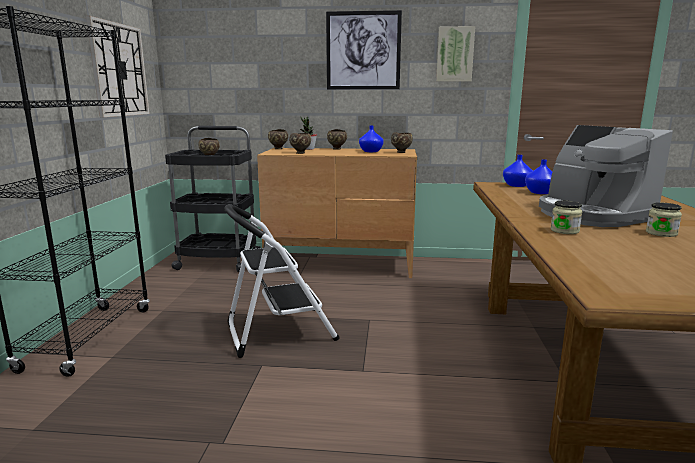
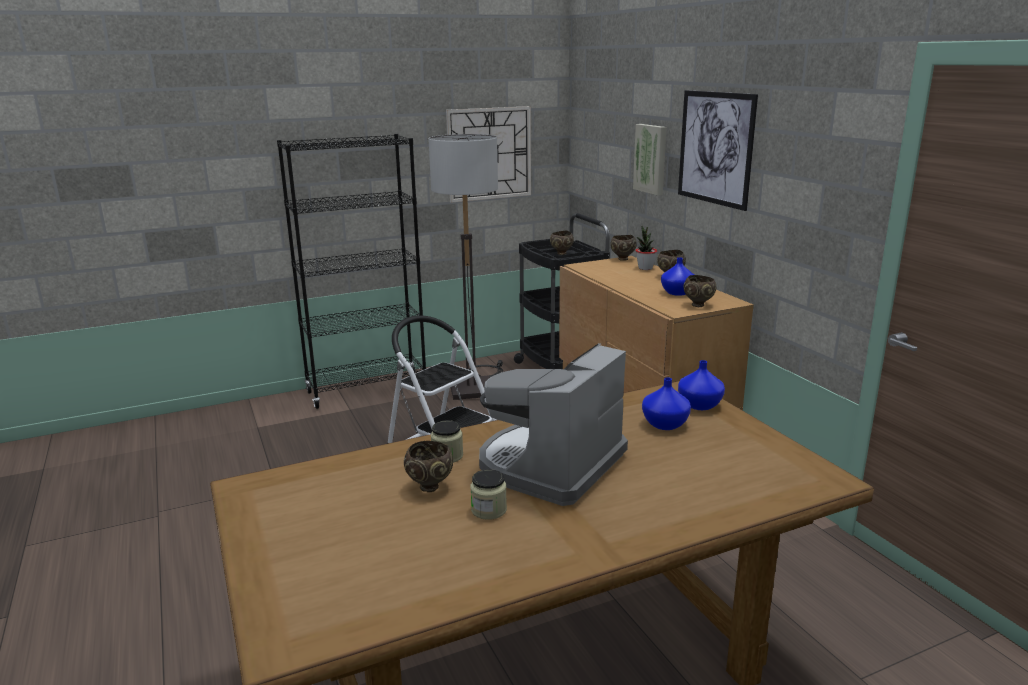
camera: 60 degrees right, 5 degrees up
(183, 292) = (476, 385): none -> floor lamp
(300, 153) = (604, 273): brown bowl -> brown bowl (431, 487)
(455, 54) = (813, 170): picture -> picture (651, 159)

